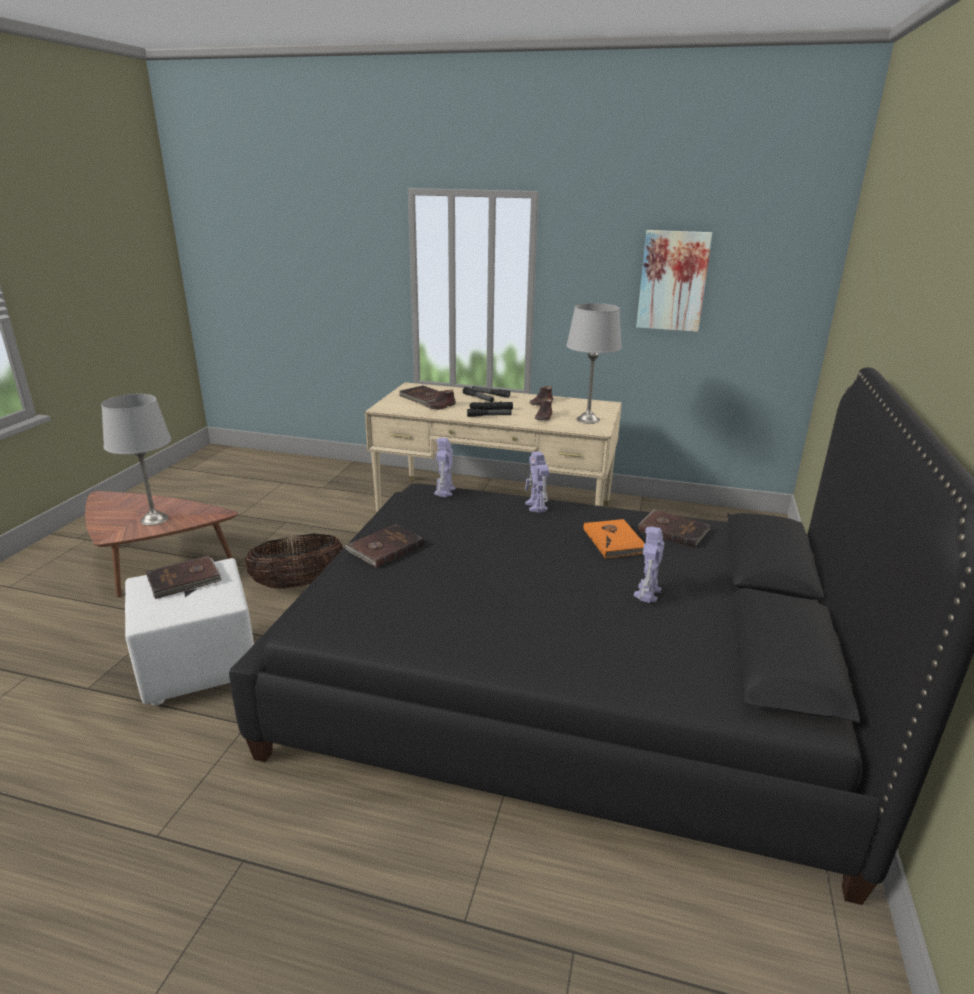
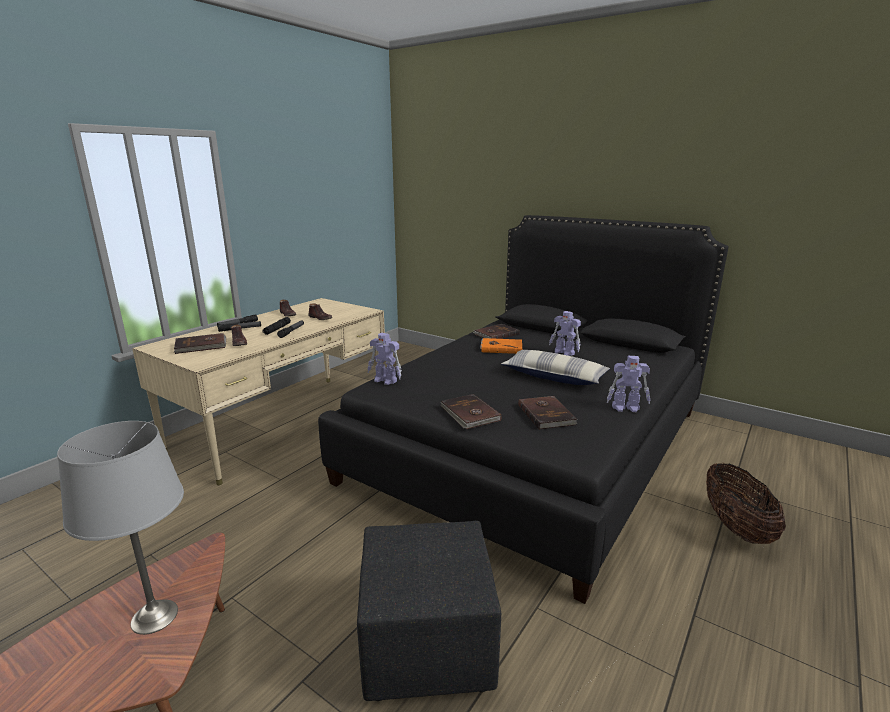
camera: 70 degrees left, 5 degrees down
(185, 580) = (402, 561): brown book -> brown book (547, 414)
(198, 666) = (426, 648): white ottoman -> black ottoman
(298, 584) = (311, 555): basket -> basket (736, 526)
(534, 591) = (554, 377): none -> pillow
(536, 507) = (437, 358): toy robot -> toy robot (626, 408)
(588, 420) = (344, 309): grey table lamp -> none
(673, 281) = (320, 200): picture -> none

